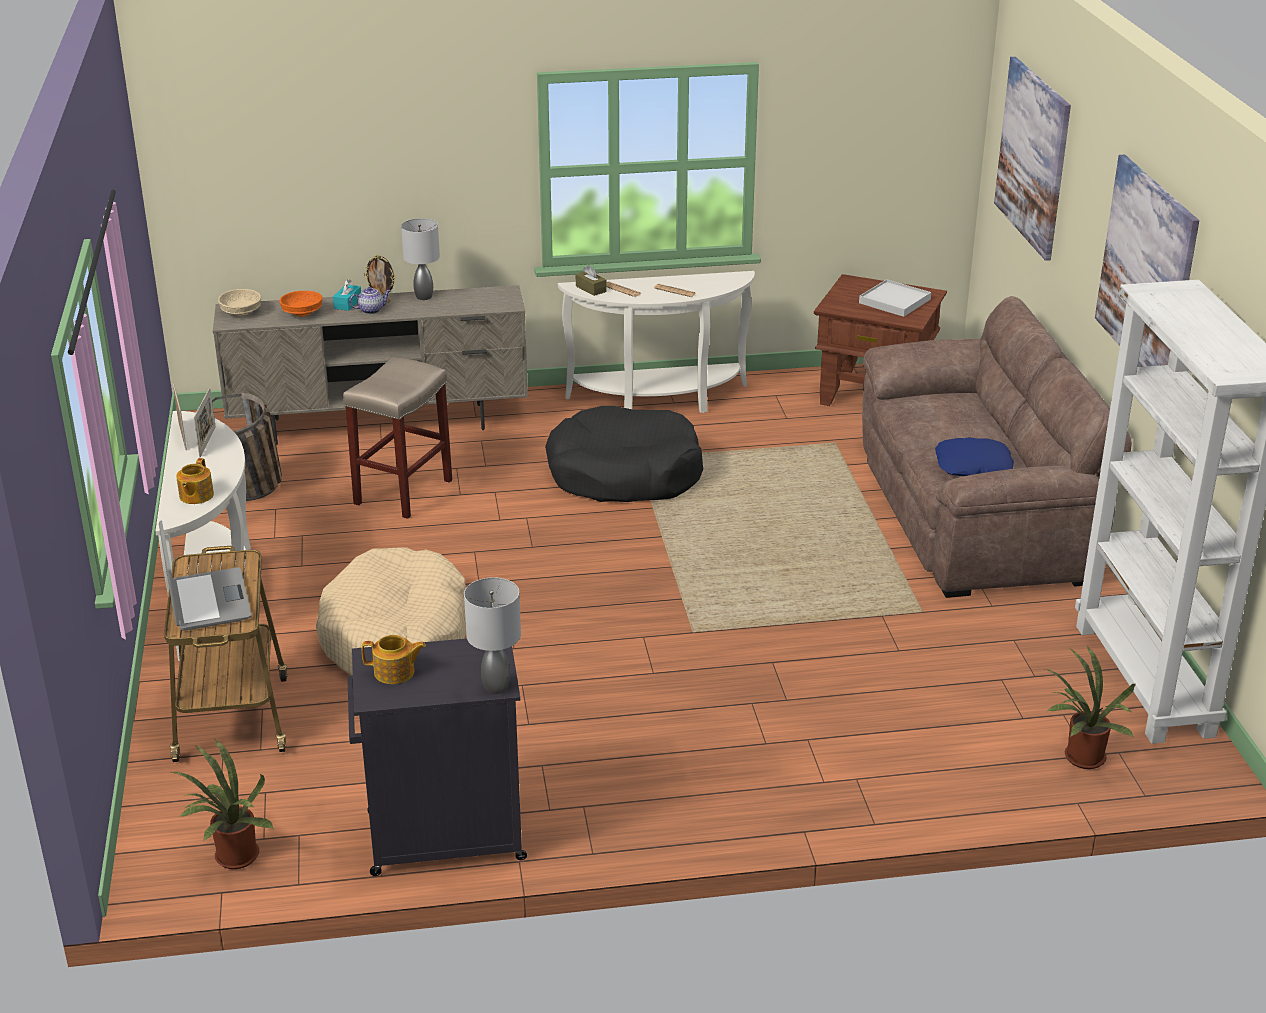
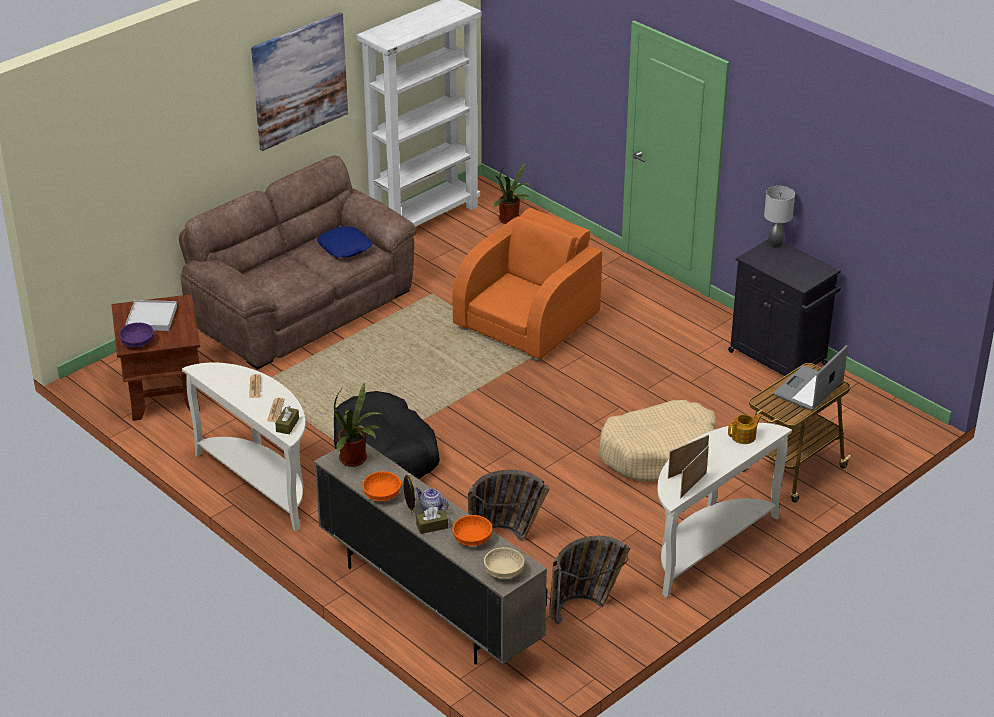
camera: 125 degrees left, 5 degrees up
(232, 858) = (871, 409): potted plant -> potted plant (356, 460)
(347, 303) = (432, 526): turquoise tissue box -> brown tissue box
(395, 672) = (803, 273): teapot -> none
(403, 491) = (507, 537): beige stool -> basket
(424, 297) = (381, 494): grey table lamp -> orange bowl
(777, 658) = (528, 322): none -> orange armchair
(853, 285) = (137, 343): none -> purple bowl
(1033, 157) = (127, 151): picture -> none

